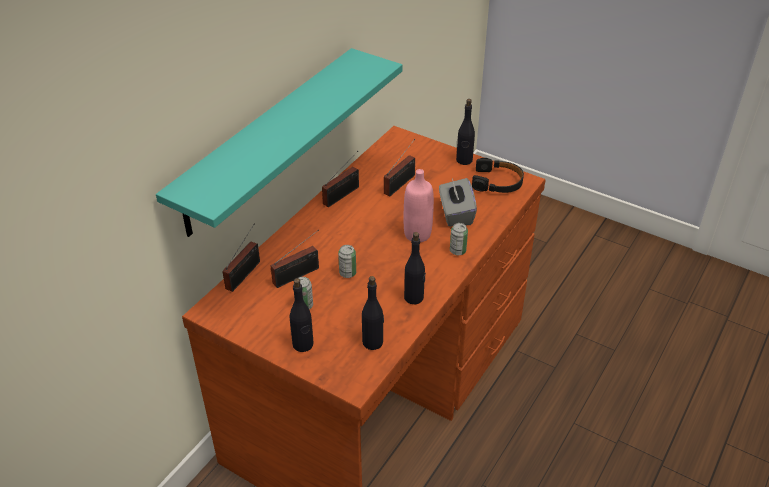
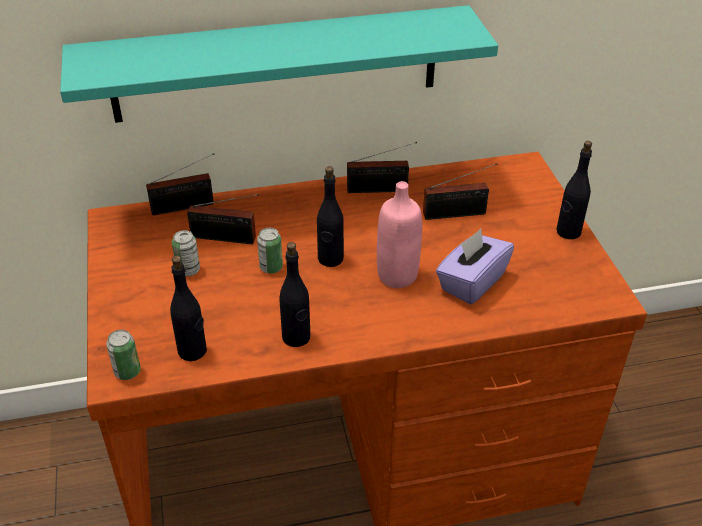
camera: 45 degrees right, 0 degrees up
(303, 344) = (133, 305): black bottle -> black bottle (330, 259)
(456, 214) = (471, 282): grey tissue box -> purple tissue box
(457, 251) = (414, 322): can -> can (127, 372)
(497, 182) = (575, 279): black headphones -> none

